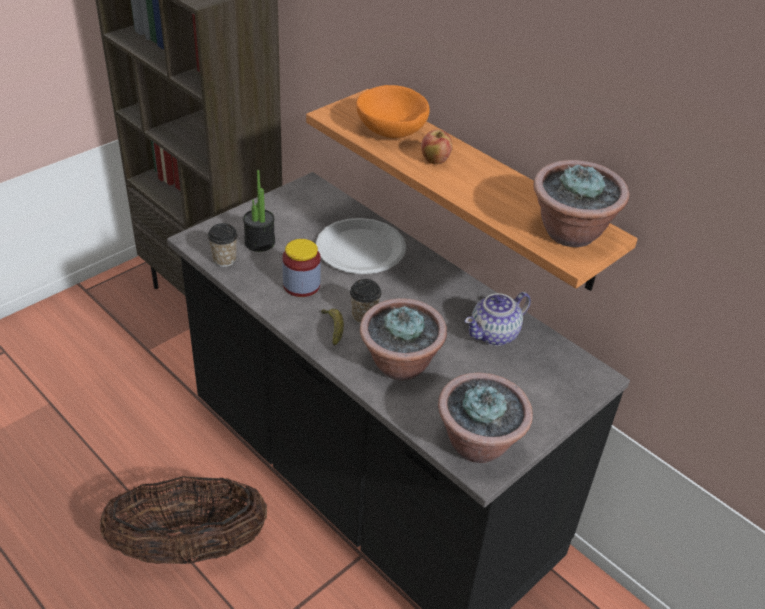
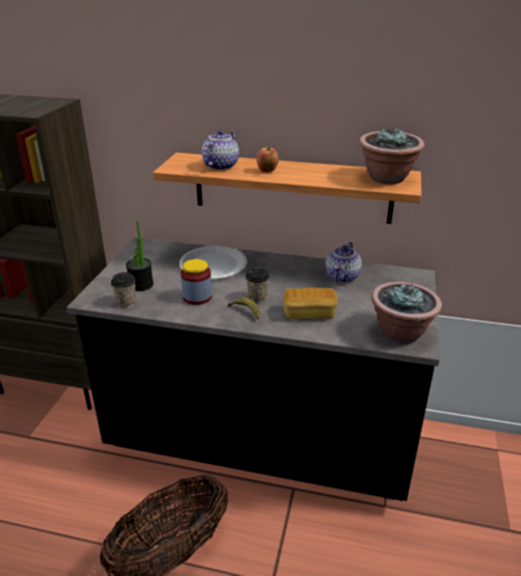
camera: 30 degrees left, 10 degrees down
(390, 131) = (220, 166): orange bowl -> teapot
(400, 365) = (309, 313): potted plant -> bread

